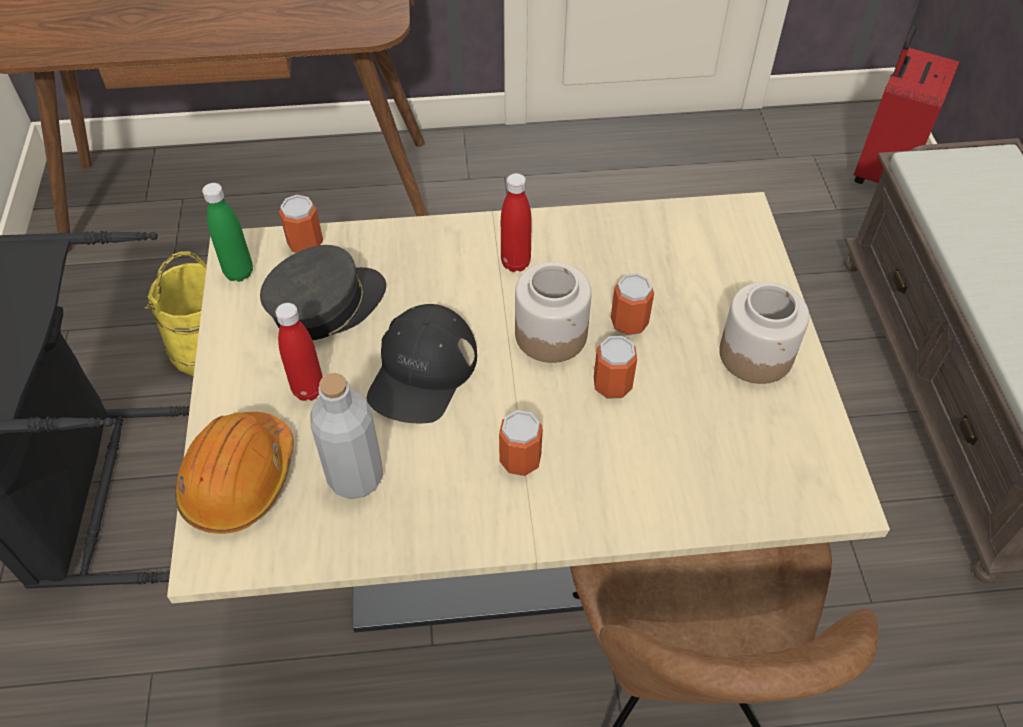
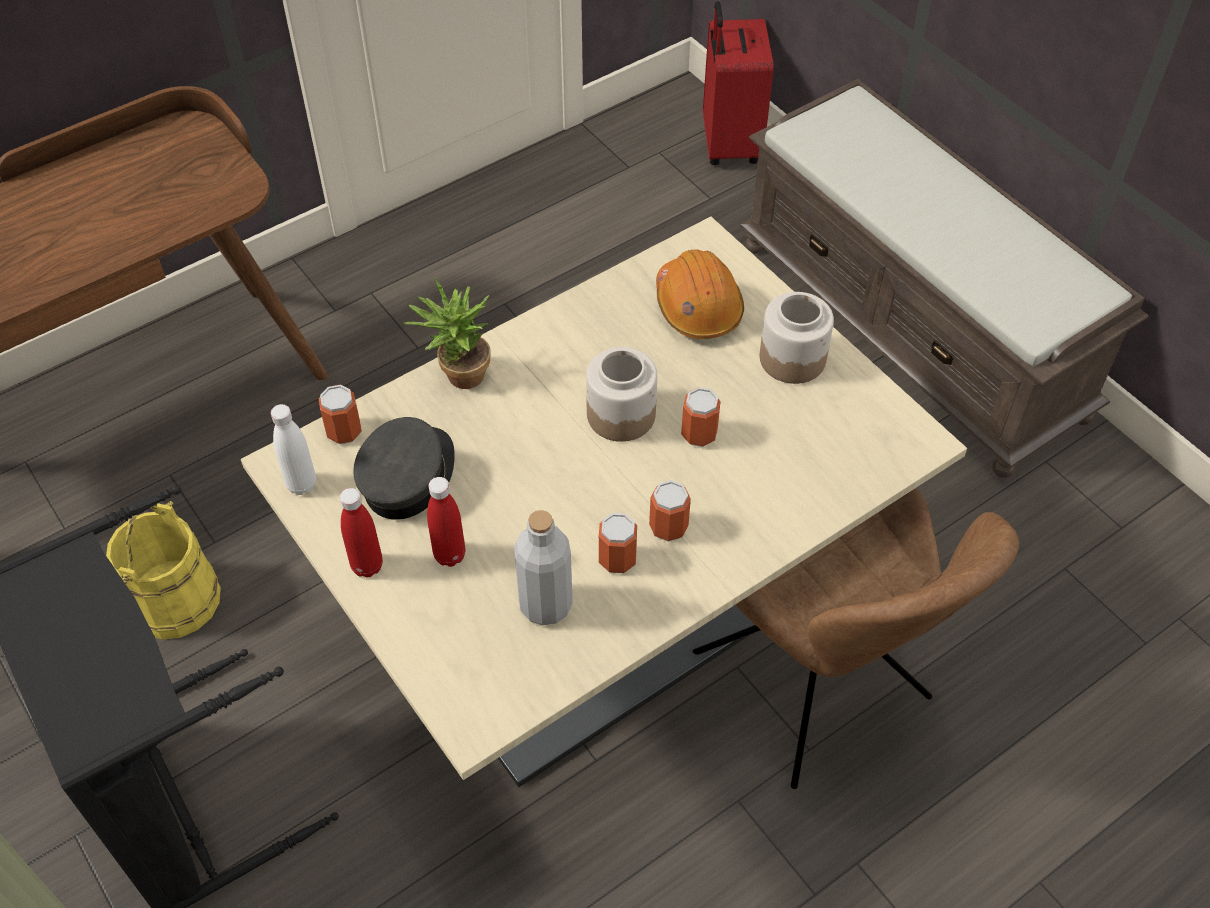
camera: 30 degrees left, 0 degrees up
(239, 272) = (301, 484): green bottle -> white bottle
(239, 480) = (449, 655): orange hard hat -> orange hard hat (698, 306)
(422, 371) = (536, 494): black cap -> none
(432, 239) = (458, 376): none -> potted plant
(515, 263) = (547, 367): red bottle -> red bottle (367, 566)
(629, 323) = (677, 377): can -> can (617, 559)

